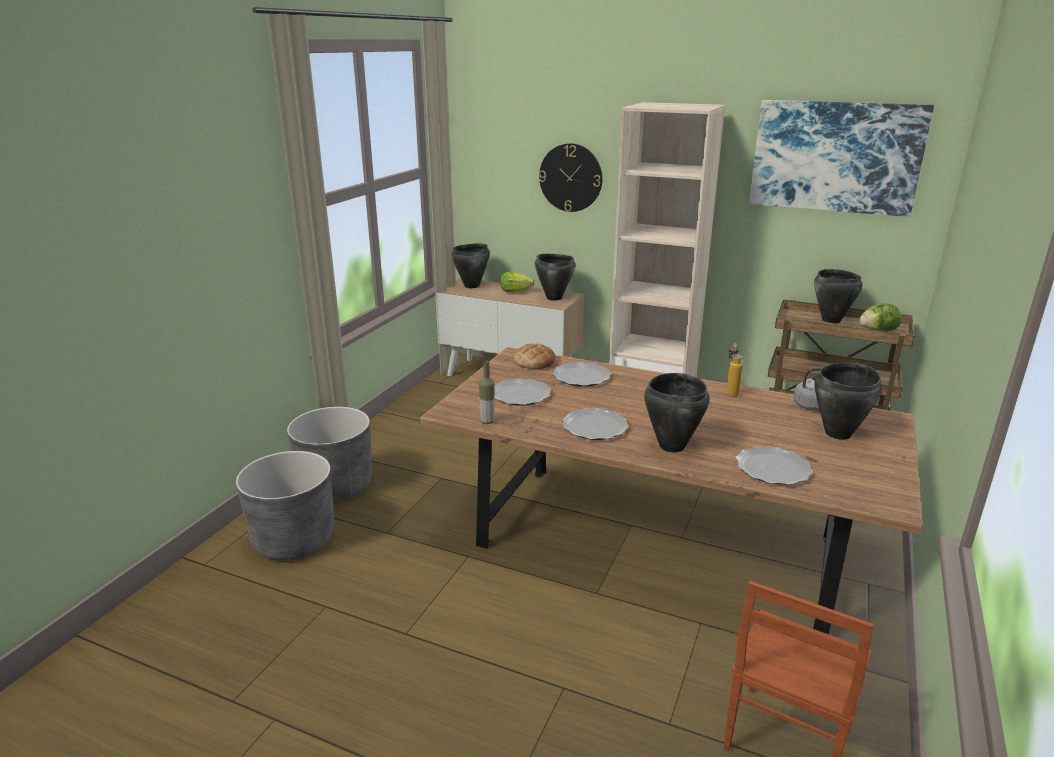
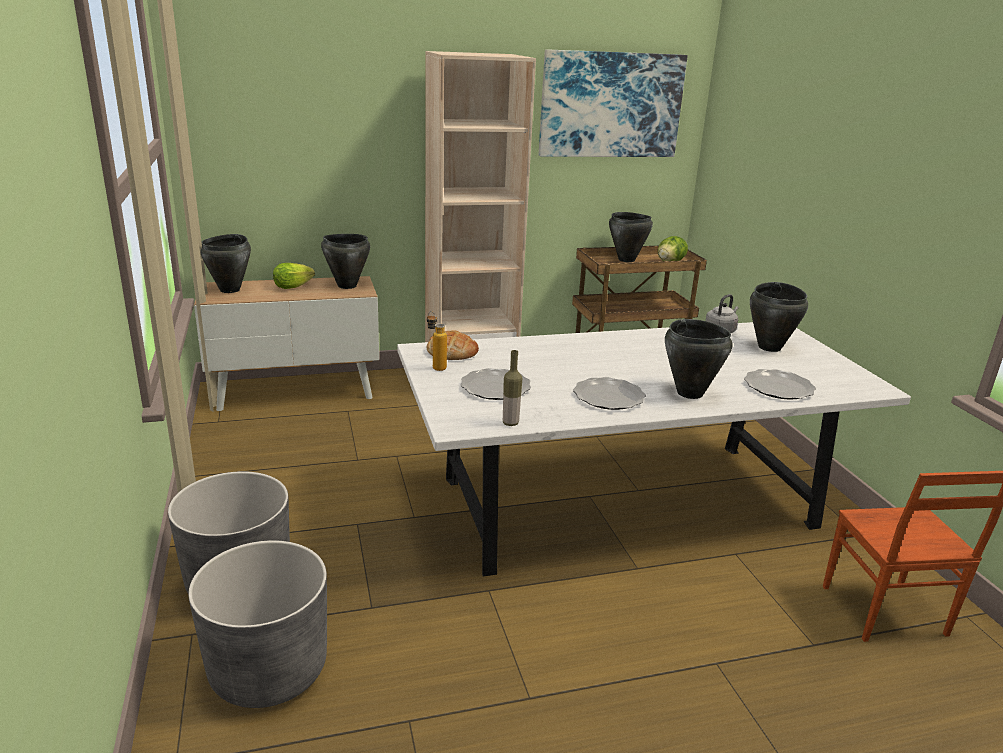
camera: 40 degrees left, 0 degrees up
(570, 177) = (340, 142): wall clock -> none
(581, 377) = (519, 355): plate -> none
(656, 542) = (626, 502): brown dining table -> white dining table
(730, 392) = (653, 335): bottle -> bottle (435, 366)

